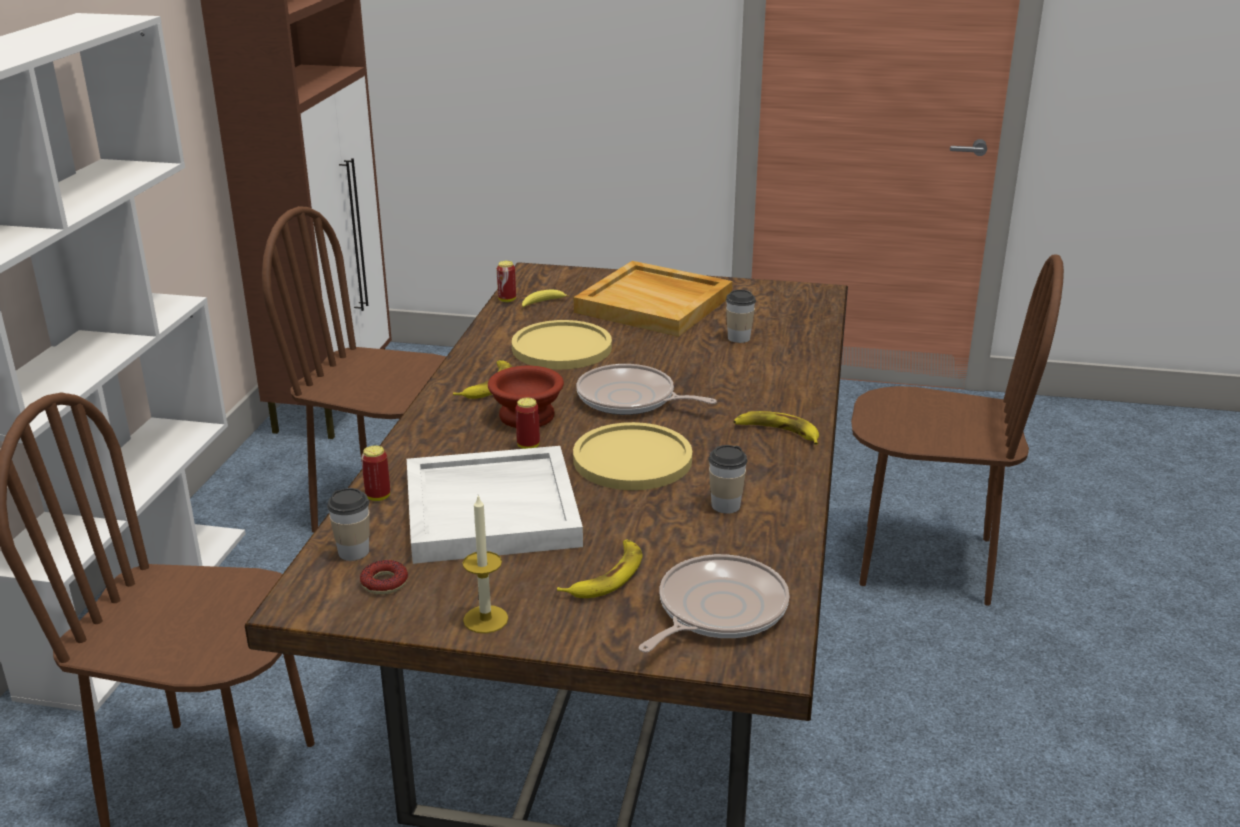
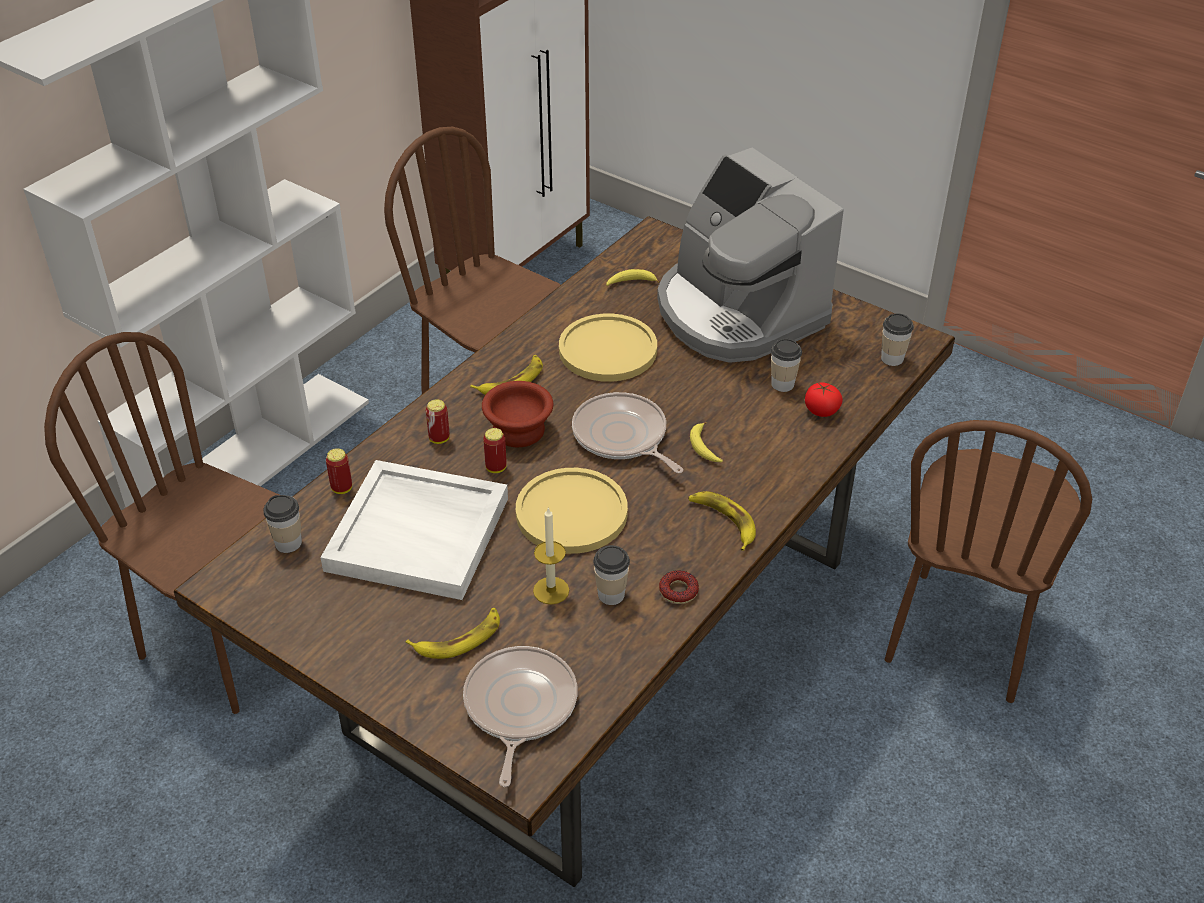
camera: 25 degrees right, 15 degrees up
(384, 583) = (291, 584): donut -> donut (678, 591)
(485, 619) = (339, 649): candle -> candle (551, 590)
(507, 300) = (602, 269): can -> can (439, 439)
(655, 304) = (737, 313): beige tray -> coffee machine
(711, 390) = (704, 447): none -> banana
(717, 610) = (519, 707): frying pan -> frying pan turned 60 degrees counterclockwise
(788, 347) = (821, 411): none -> tomato
(812, 306) = (892, 358): none -> cup
(926, 562) = (962, 635): brown chair -> brown chair turned 75 degrees clockwise

